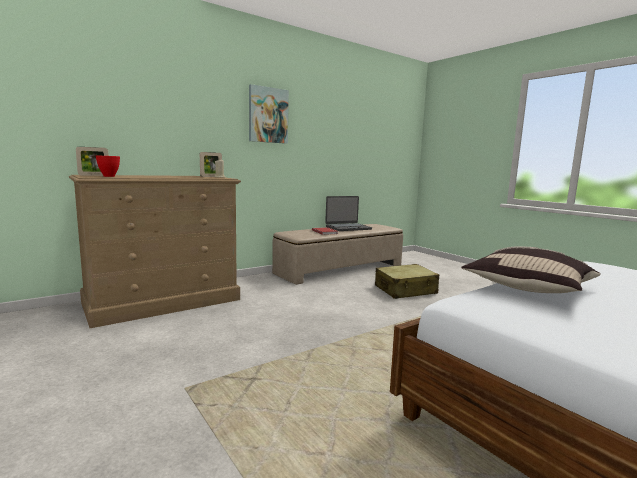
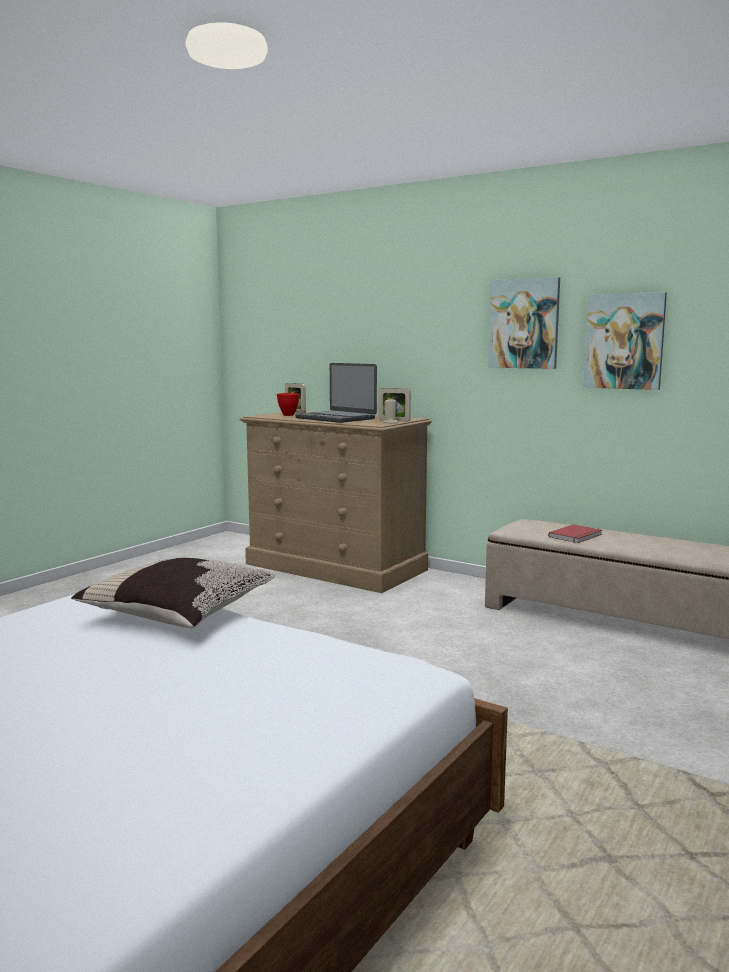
camera: 70 degrees right, 0 degrees up
(316, 130) = (624, 341): none -> picture
(348, 228) = (656, 542): laptop -> laptop (336, 418)
(405, 290) = (586, 684): beige suitcase -> none

